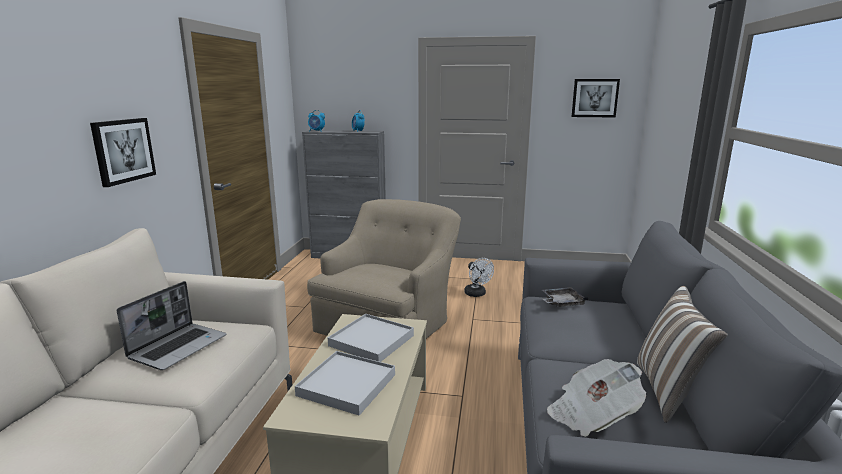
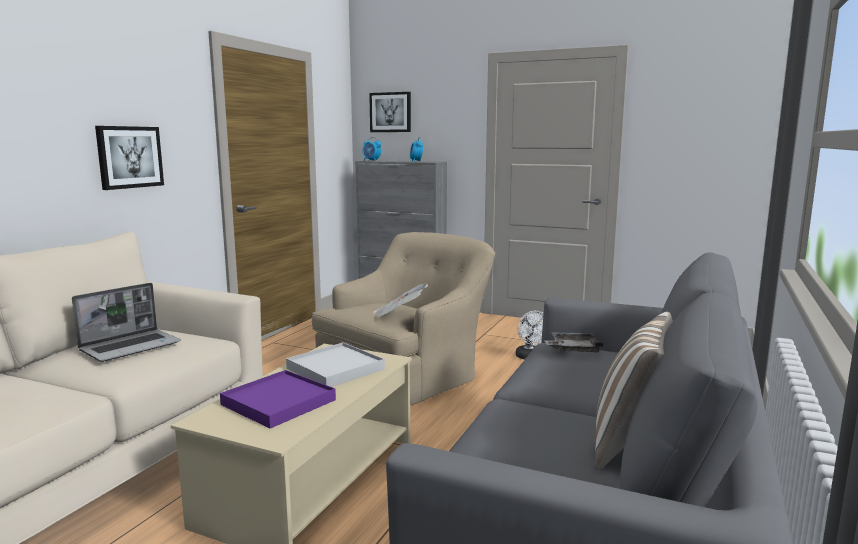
camera: 15 degrees right, 5 degrees down
(346, 385) = (278, 402): white tray -> purple tray
(592, 415) = (510, 452): newspaper -> newspaper (399, 315)
(594, 98) = (706, 119): picture -> picture (390, 112)

